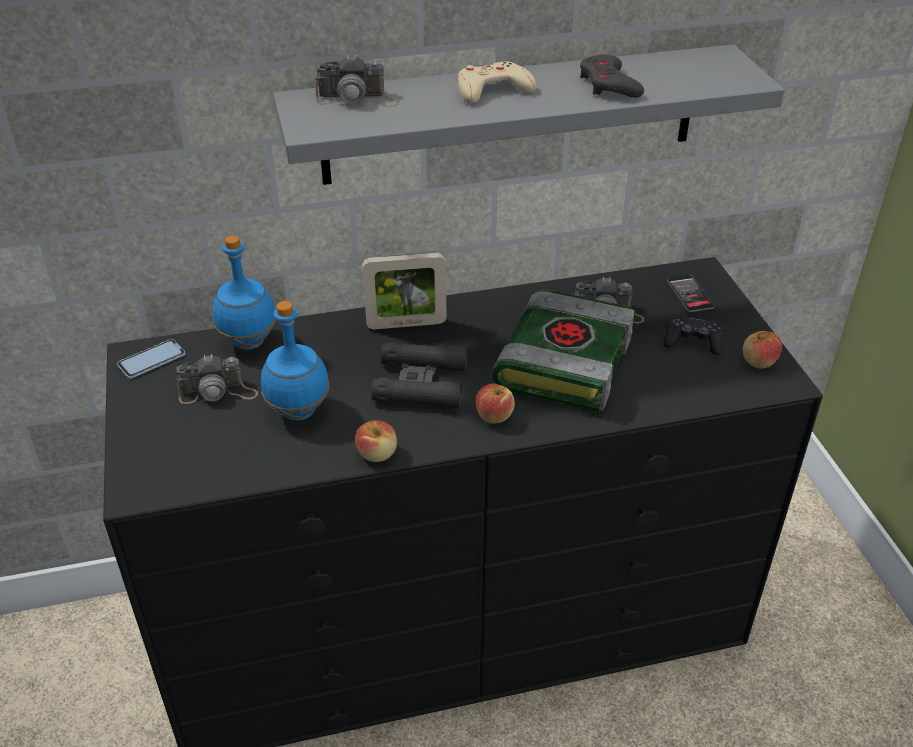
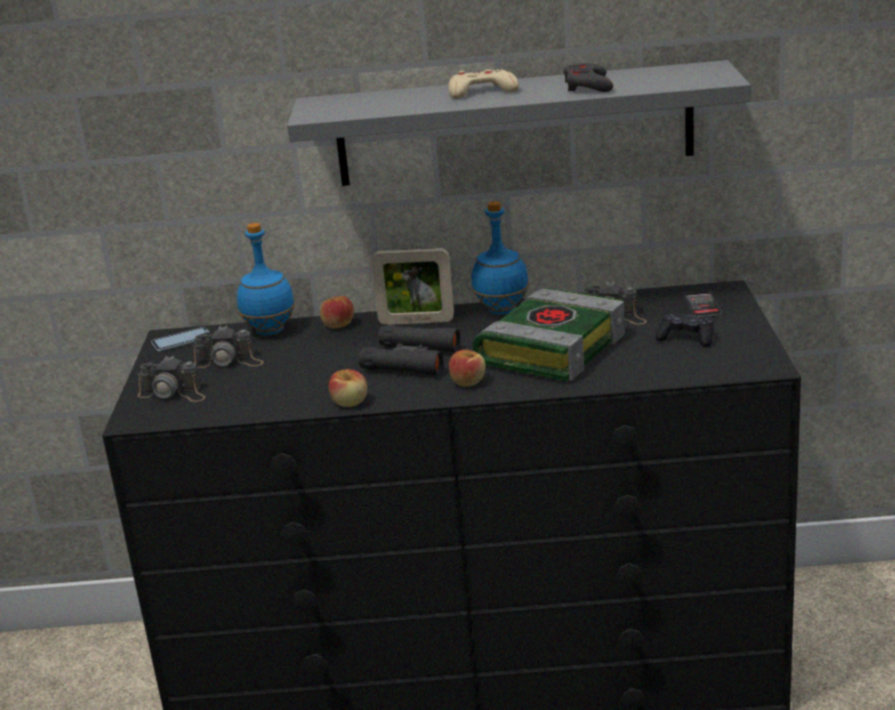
camera: 15 degrees right, 15 degrees down
(298, 411) = (293, 374): blue bottle -> blue bottle (501, 310)
(357, 98) = (362, 99): camera -> camera (173, 393)
(758, 362) = (746, 352): apple -> apple (338, 325)

